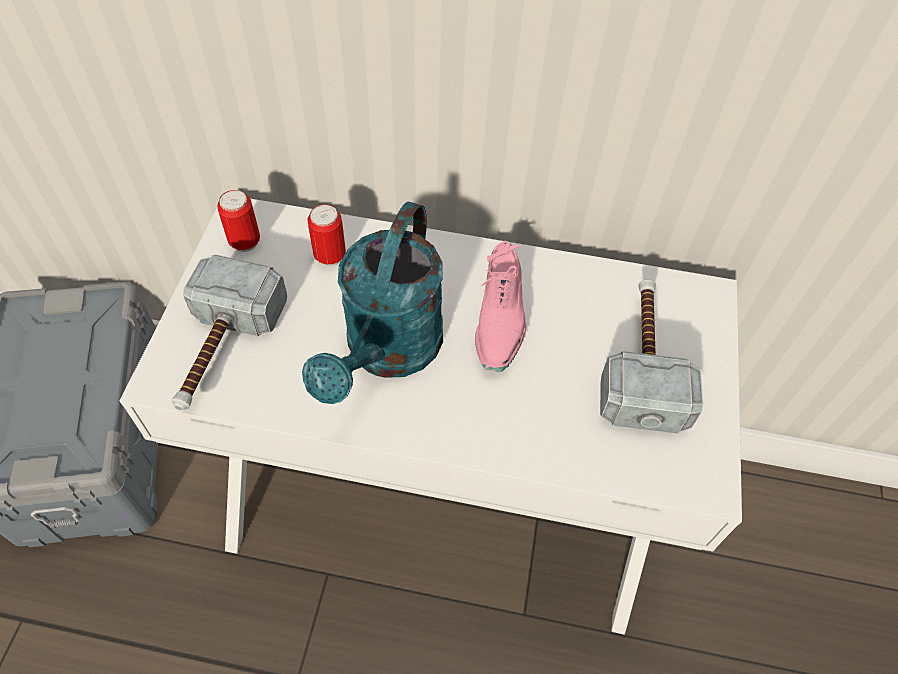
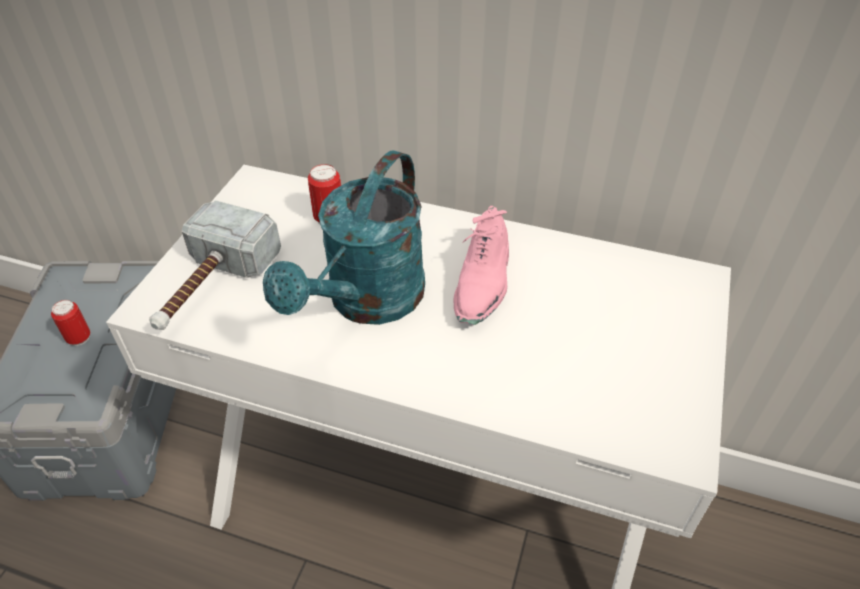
camera: 10 degrees right, 10 degrees down
(245, 242) = (253, 202): can -> can (79, 338)
(642, 361) = (623, 331): hammer -> none

